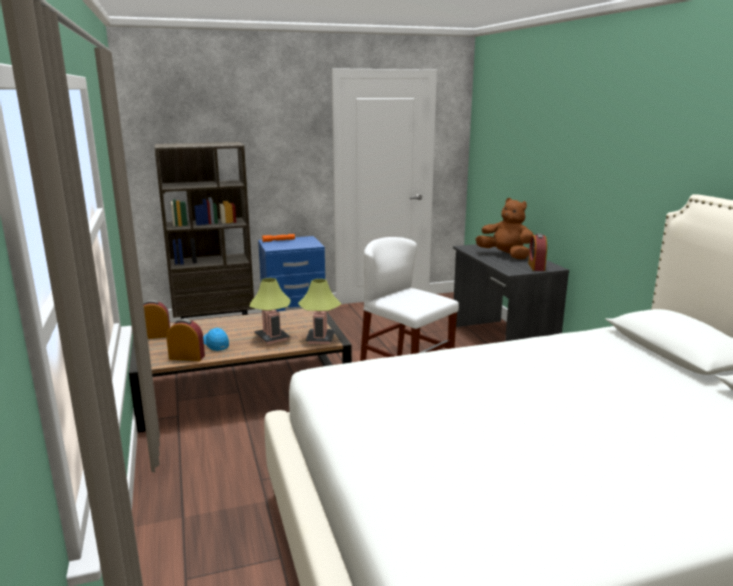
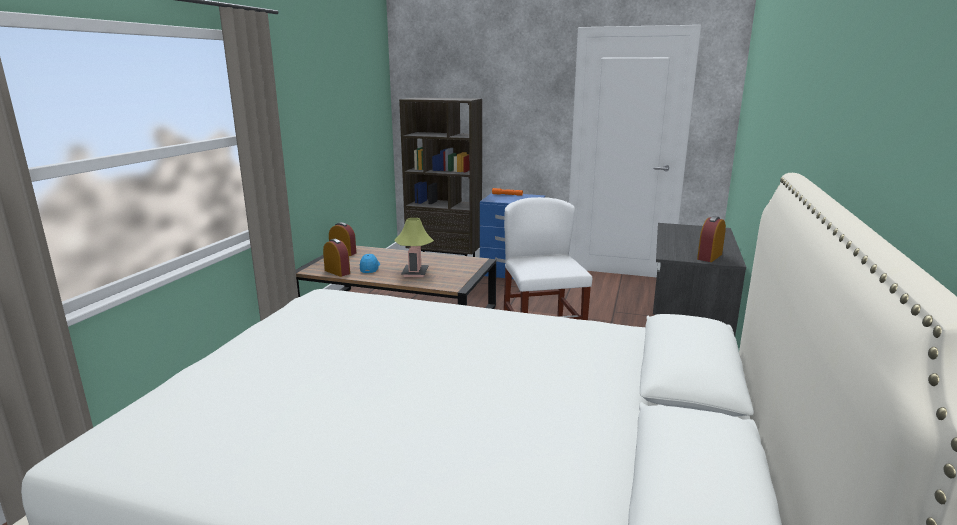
camera: 35 degrees right, 0 degrees up
(320, 338) = (449, 282): table lamp -> none
(505, 255) = (697, 240): brown plush toy -> none

